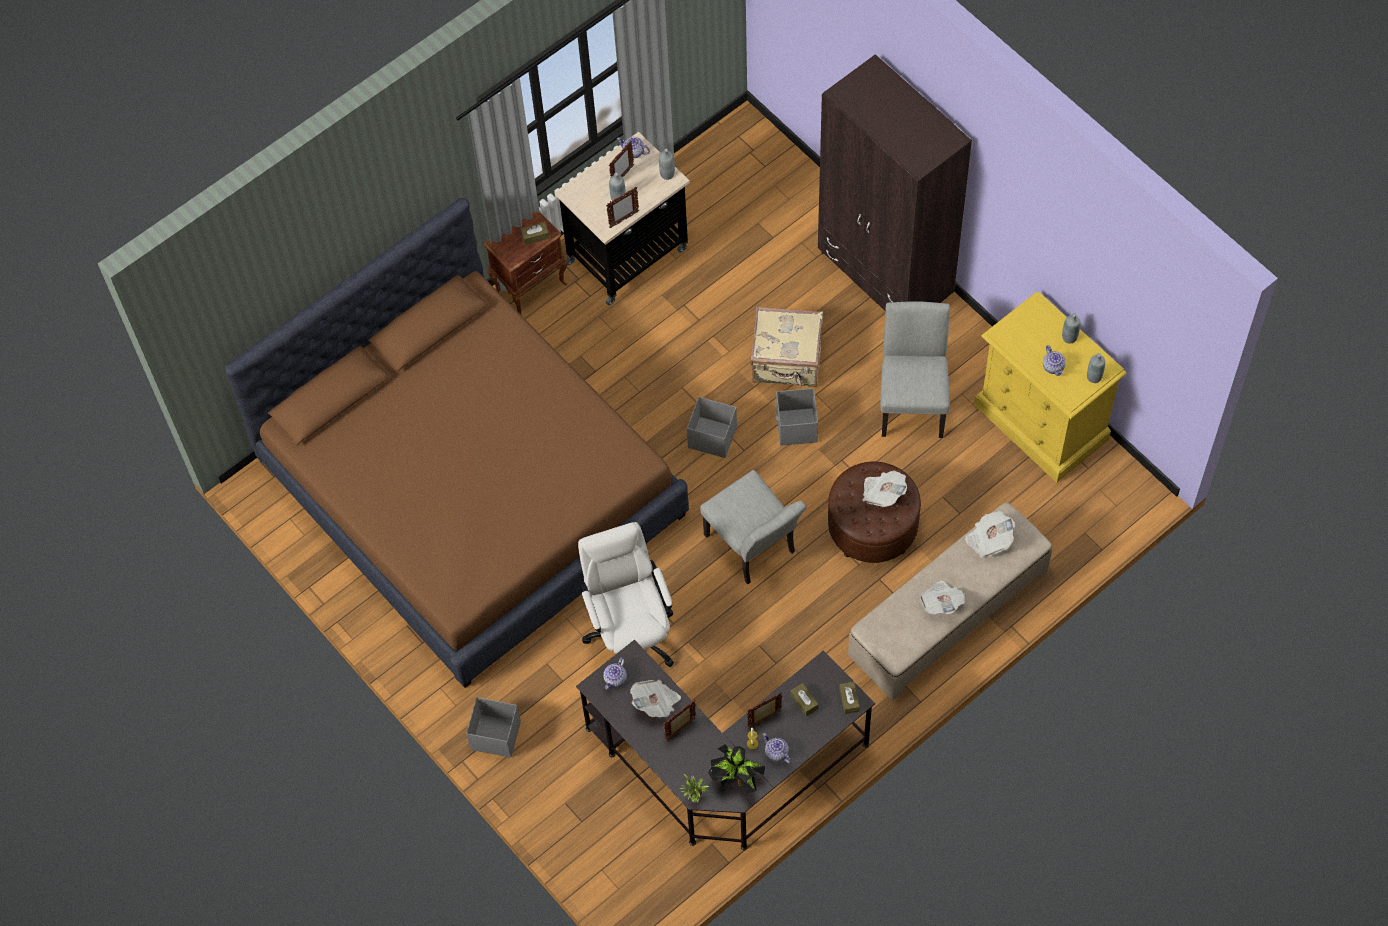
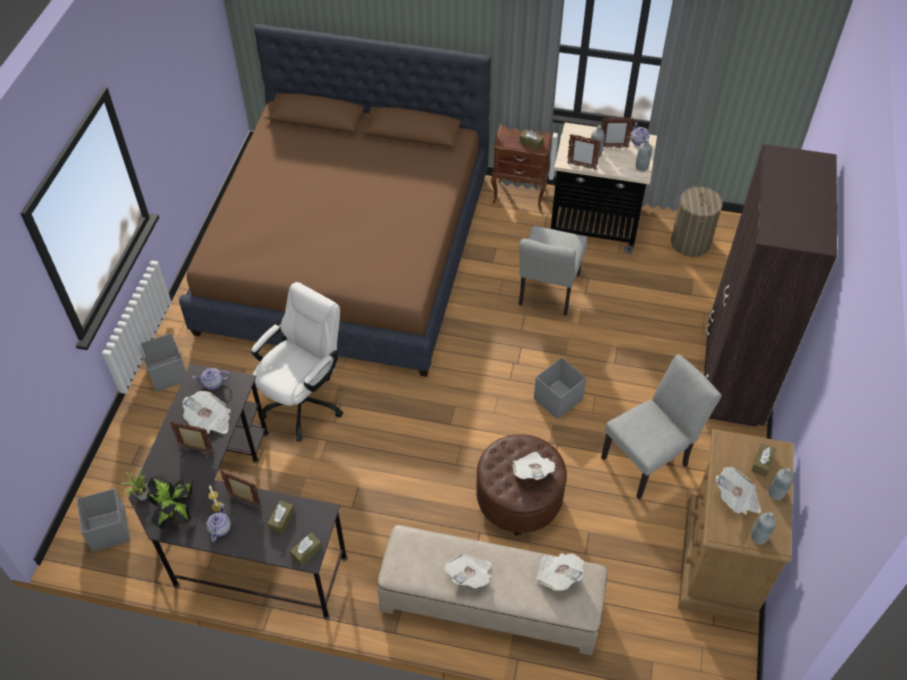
camera: 50 degrees right, 10 degrees down
(711, 437) = (502, 354): grey storage box -> grey storage box (109, 529)
(714, 190) = (690, 242): none -> laundry basket
(754, 548) = (436, 434): grey chair -> grey chair (547, 293)
(787, 361) = (604, 361): beige suitcase -> none
(1038, 325) = (762, 463): none -> brown tissue box
(1041, 422) = (719, 561): yellow dresser -> brown dresser
(1053, 367) = (736, 499): teapot -> newspaper

